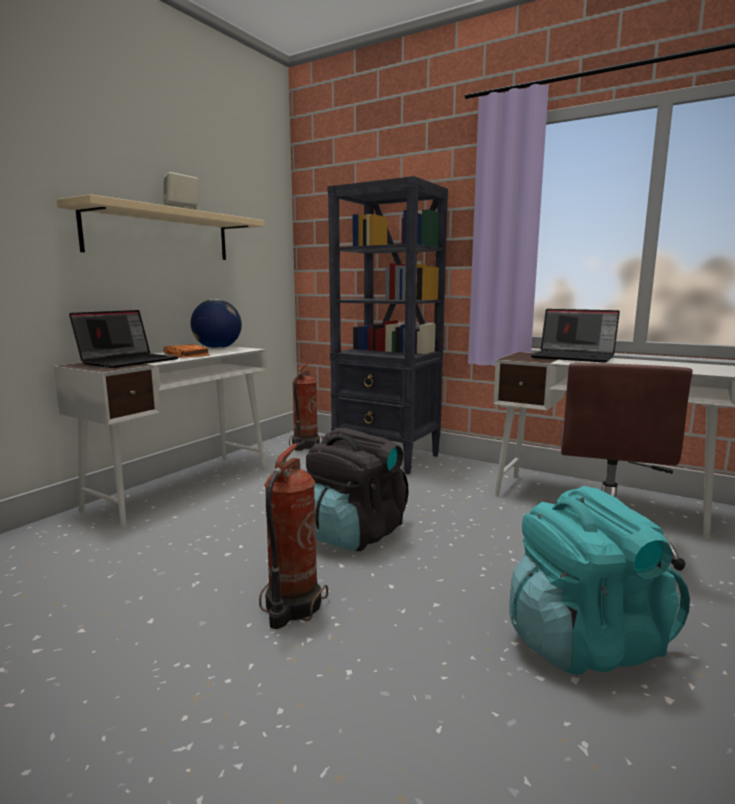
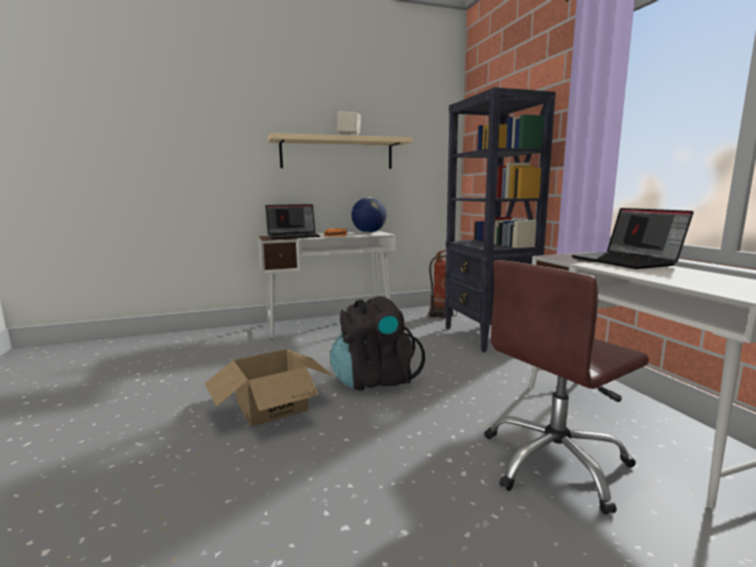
camera: 40 degrees right, 0 degrees up
(291, 607) = (272, 405): fire extinguisher -> cardboard box
(584, 642) = (397, 512): turquoise backpack -> none

